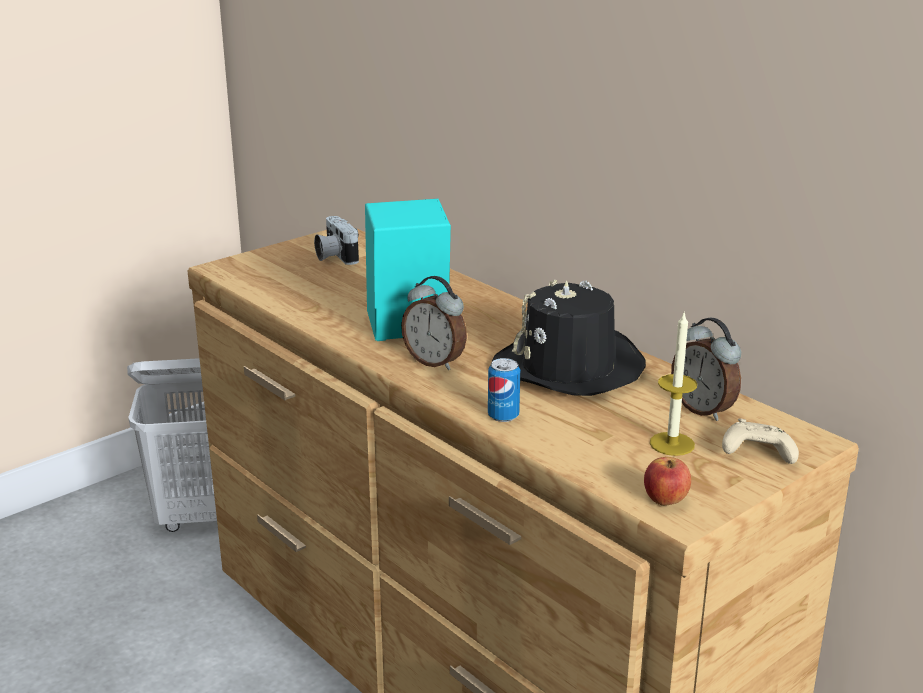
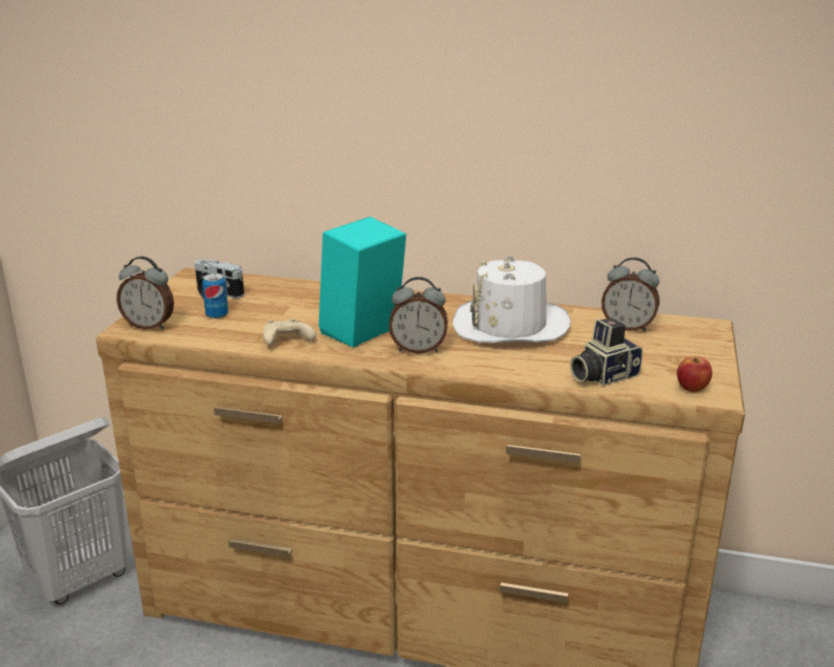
camera: 35 degrees left, 0 degrees up
(240, 269) = (149, 325): none -> alarm clock
(503, 416) = (521, 370): can -> can (217, 315)
(568, 367) = (510, 325): black hat -> white hat
(583, 450) = (602, 375): none -> camera
(672, 444) = (643, 353): candle -> none
(756, 453) = (693, 343): beige game controller -> beige game controller (286, 341)

